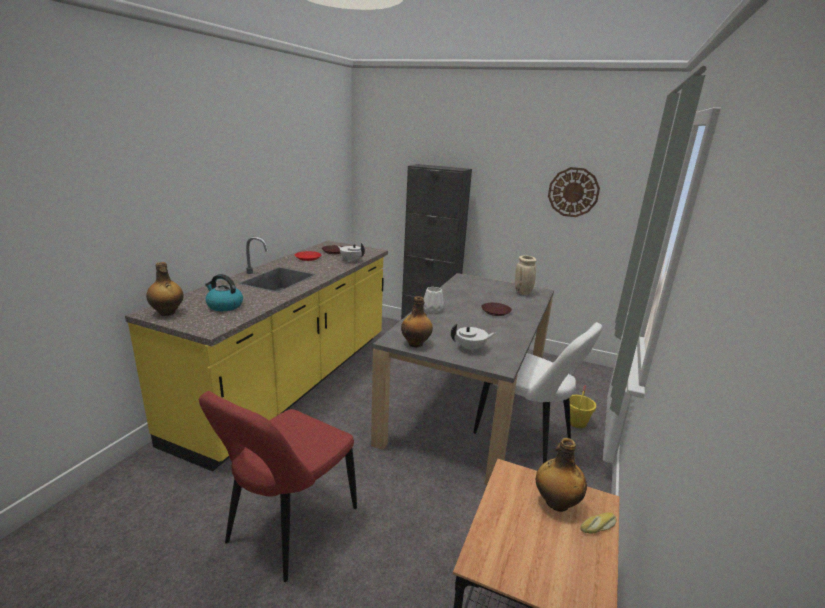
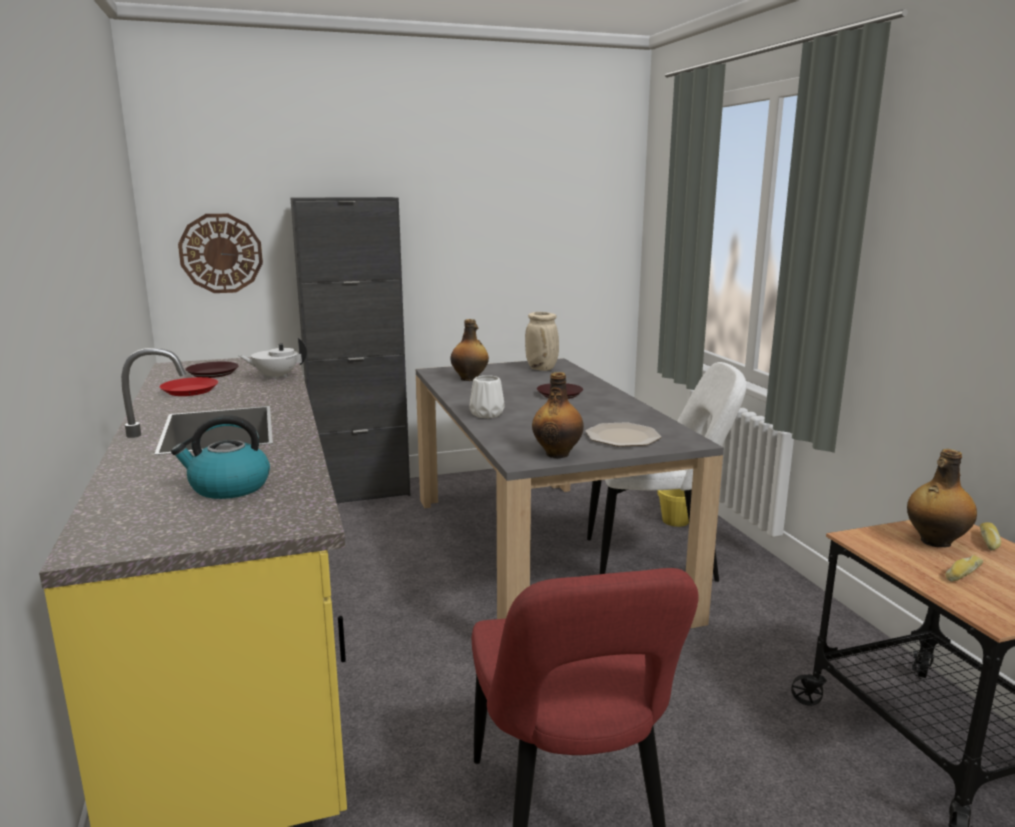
camera: 40 degrees left, 5 degrees down
(167, 313) = (137, 534): bottle -> bottle (470, 379)
(471, 348) = (623, 436): white teapot -> plate
(524, 529) = (962, 574): none -> bread
(573, 192) = (543, 217): wall clock -> wall clock (221, 253)

